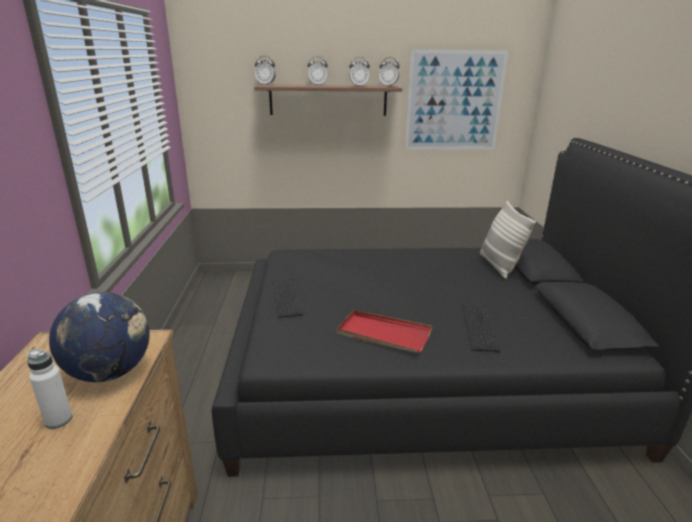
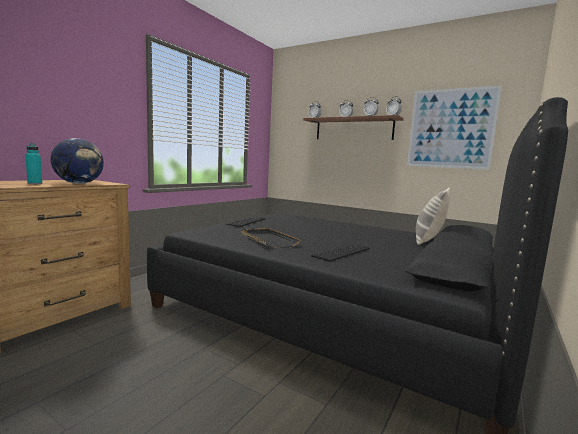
camera: 35 degrees right, 15 degrees down
(58, 420) = (35, 183): white bottle -> turquoise bottle
(383, 334) = (268, 240): red tray -> black tray

